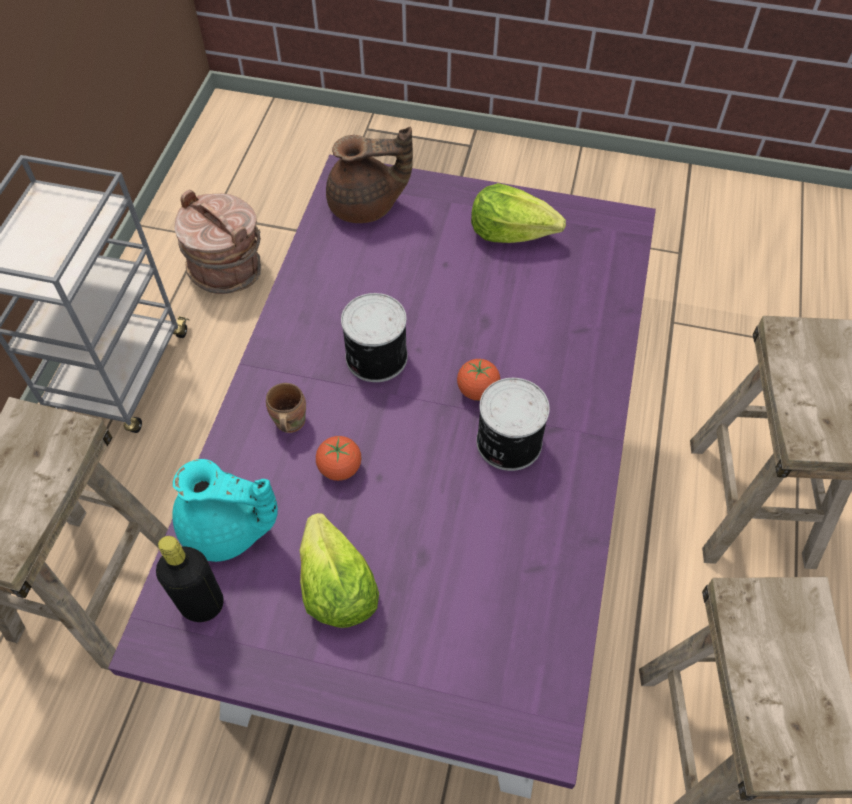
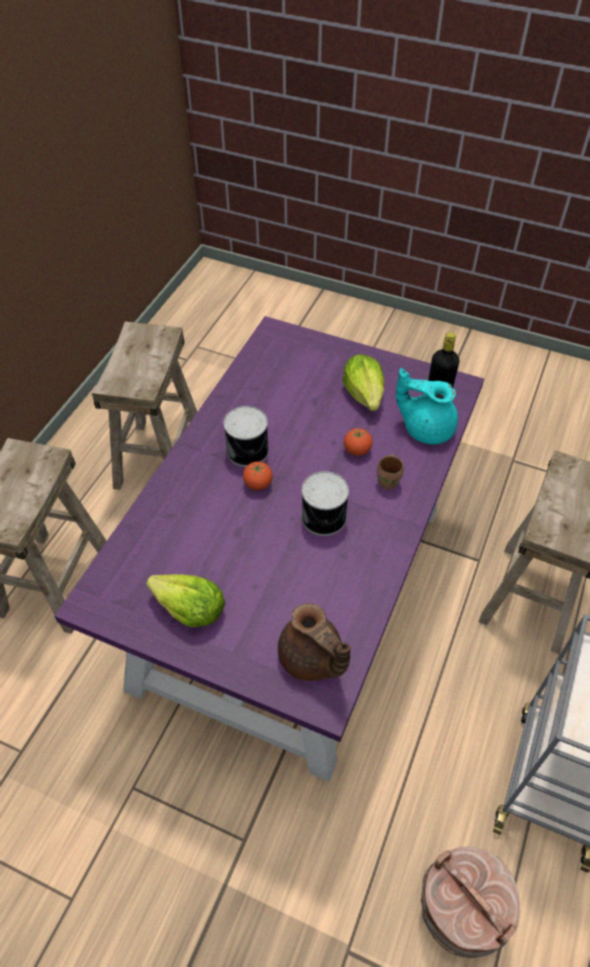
camera: 170 degrees left, 5 degrees down
(366, 206) = (312, 659): brown teapot -> brown teapot turned 135 degrees counterclockwise

